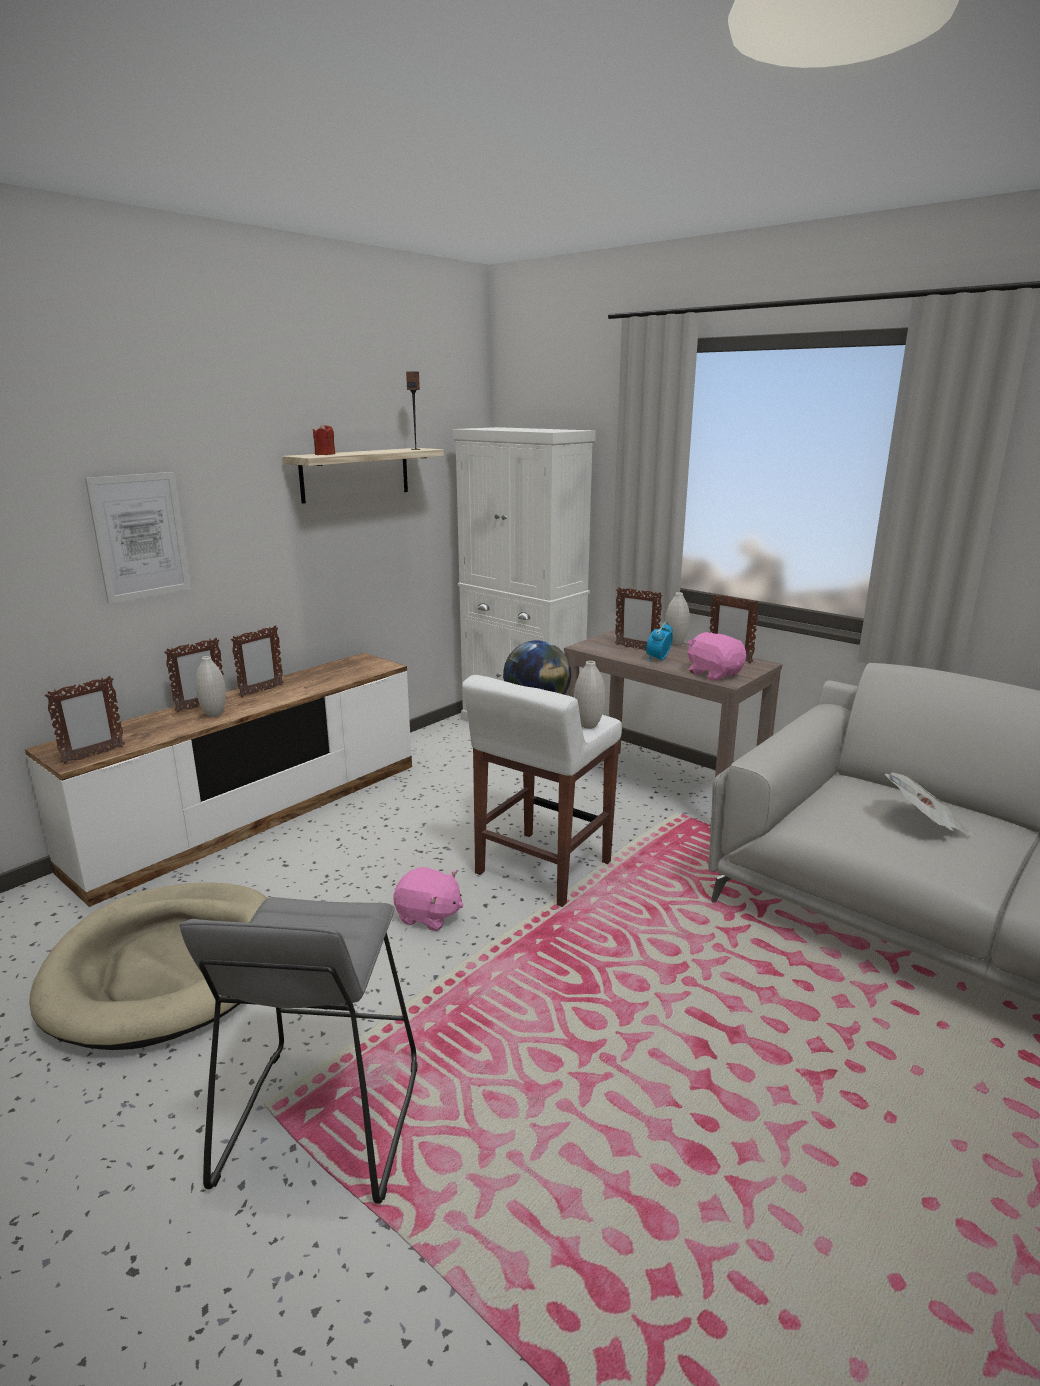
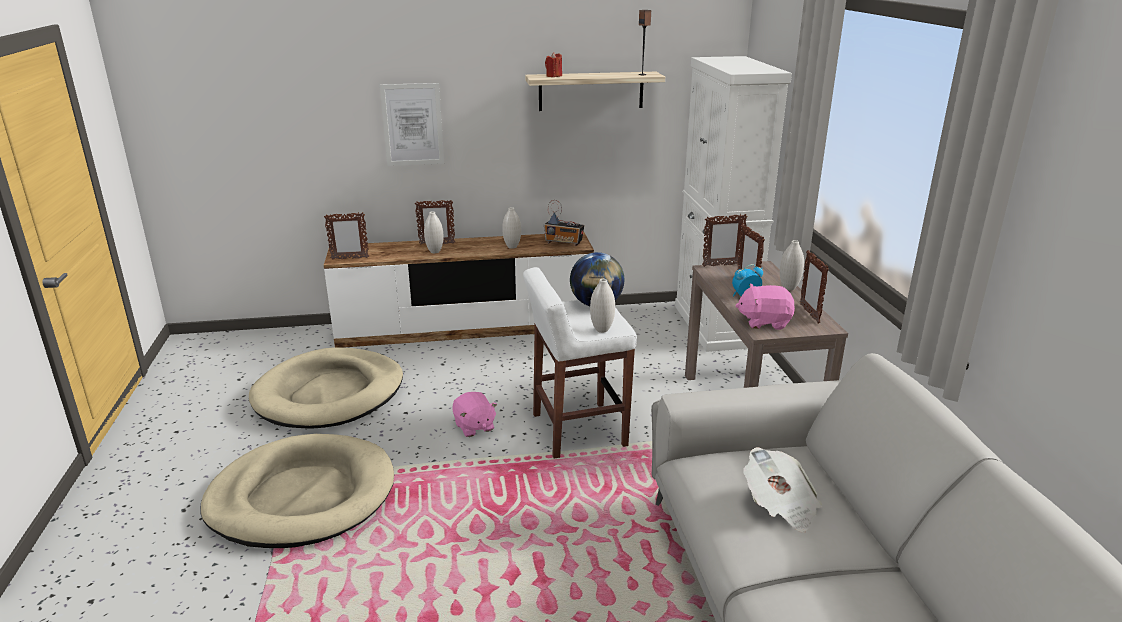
camera: 40 degrees right, 5 degrees up
(261, 691) = (481, 243): picture frame -> picture frame (721, 265)
(308, 685) = (512, 247): none -> white vase
(320, 1121) = (302, 496): grey stool -> beige dog bed
(363, 668) = (564, 243): none -> radio
(714, 674) = (764, 322): pink plush toy -> pink plush toy turned 90 degrees counterclockwise

